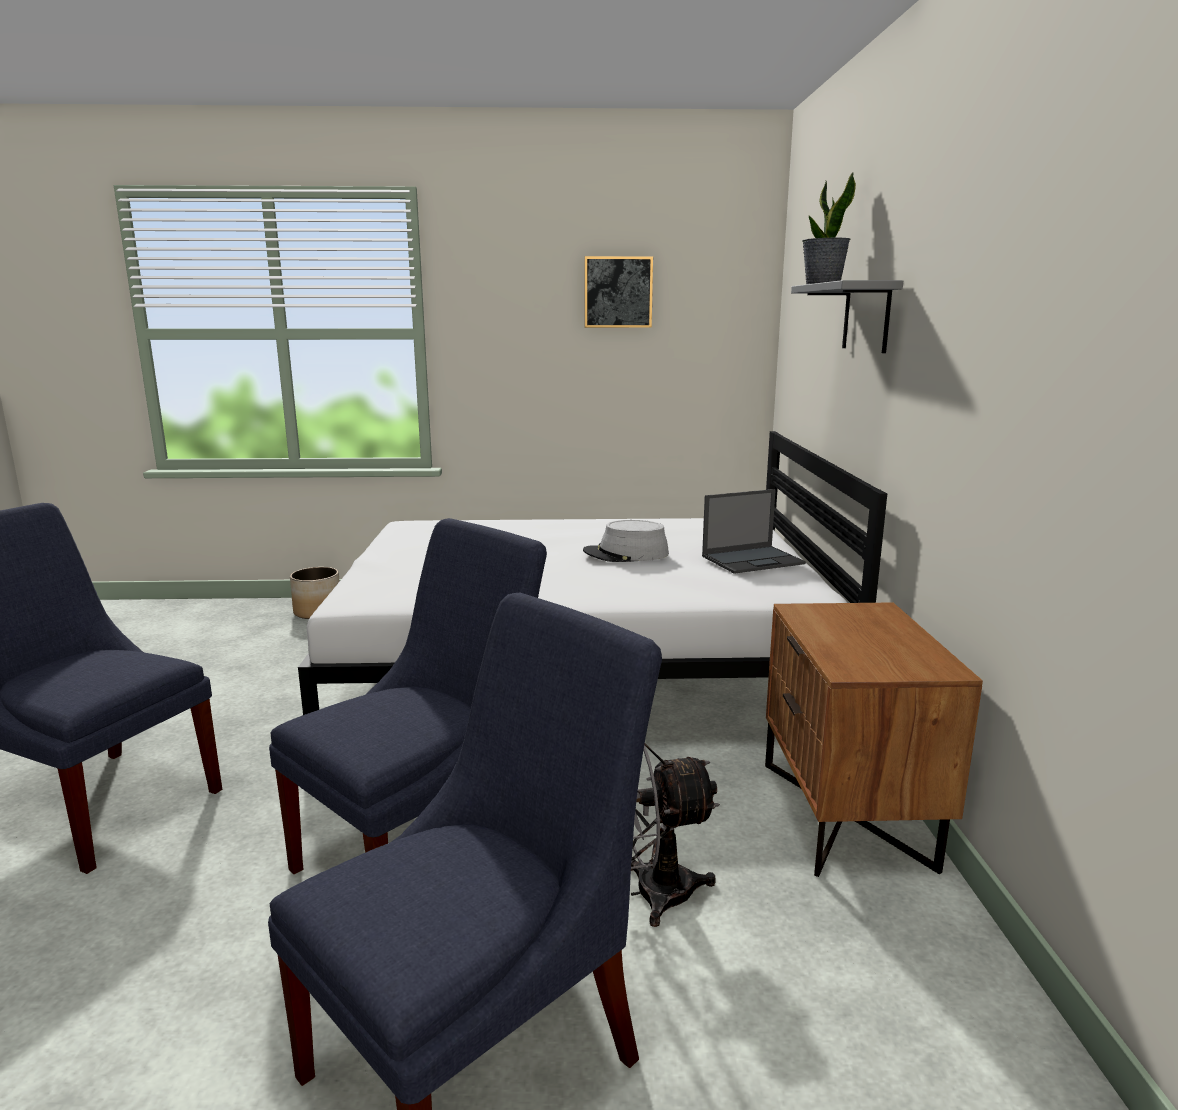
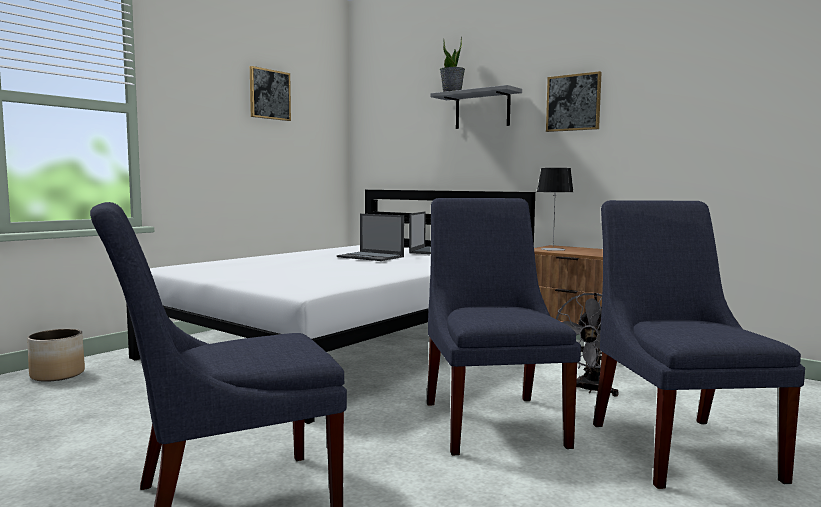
camera: 50 degrees left, 10 degrees down
(626, 554) = (371, 257): grey hat -> laptop
(829, 617) = (553, 249): none -> table lamp
(949, 319) = (573, 102): none -> picture

